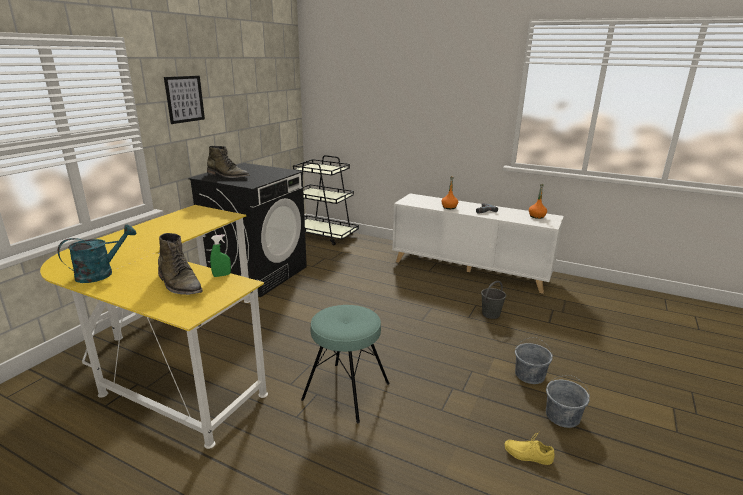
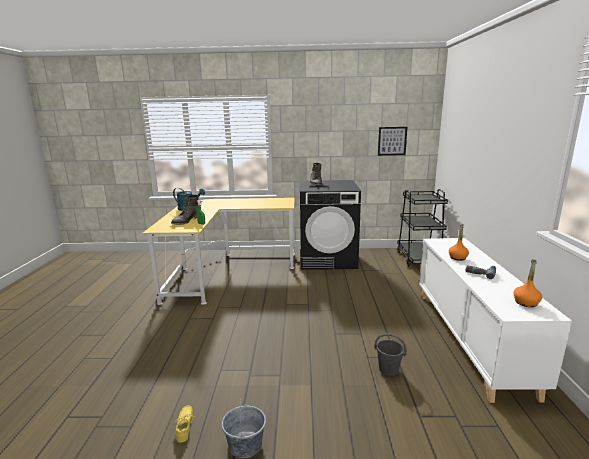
camera: 65 degrees right, 5 degrees down
(184, 99) = (307, 131): picture -> picture (392, 141)
(346, 391) = (220, 327): turquoise stool -> none
(530, 375) = (298, 413): grey bucket -> none

